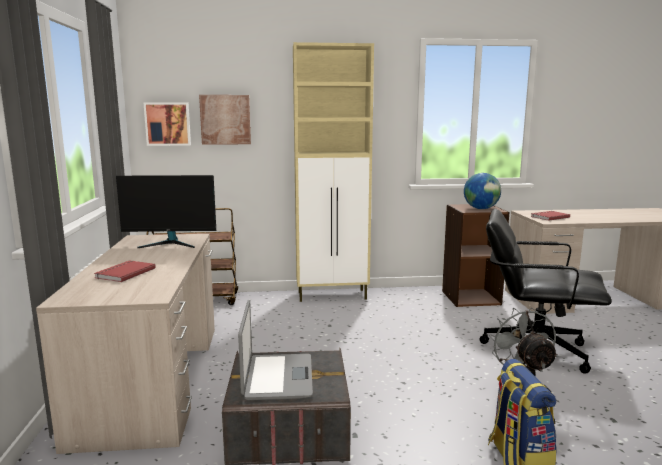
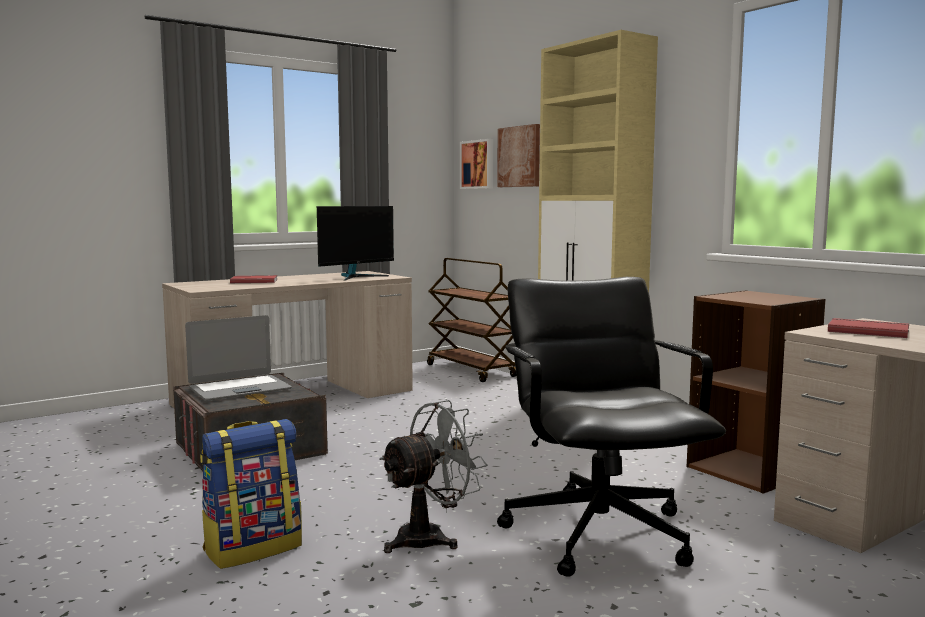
camera: 60 degrees right, 5 degrees down
(170, 243) = (356, 277): monitor -> monitor turned 105 degrees counterclockwise
(481, 209) = (754, 298): globe -> none

